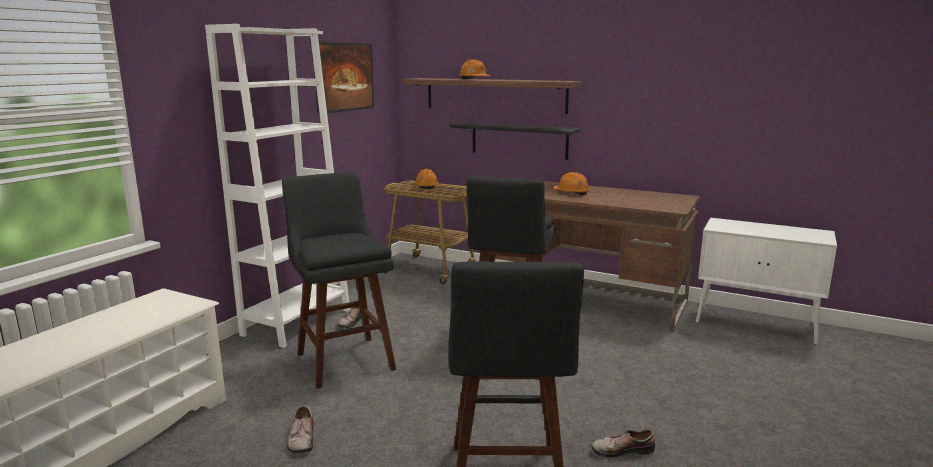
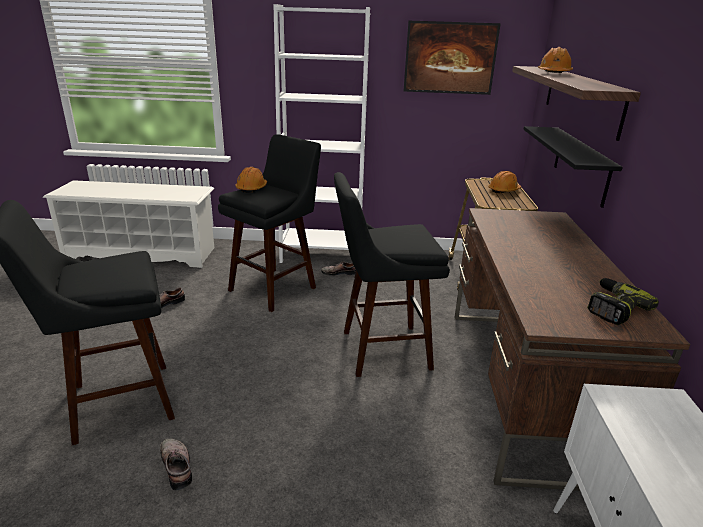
camera: 65 degrees right, 10 degrees up
(572, 192) = (537, 247): orange hard hat -> orange hard hat (252, 188)
(661, 197) = (612, 308): none -> power drill

